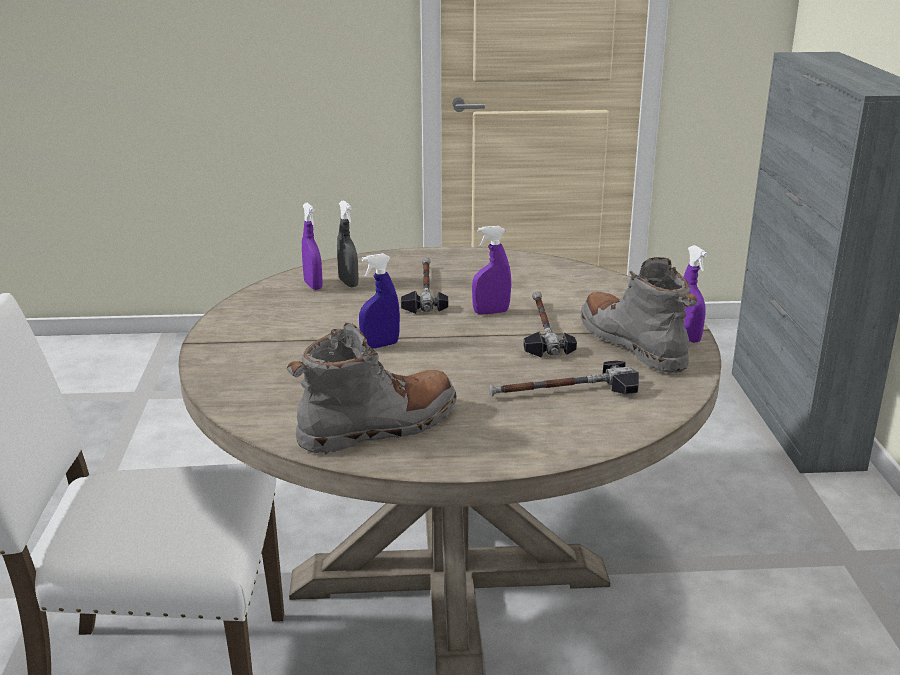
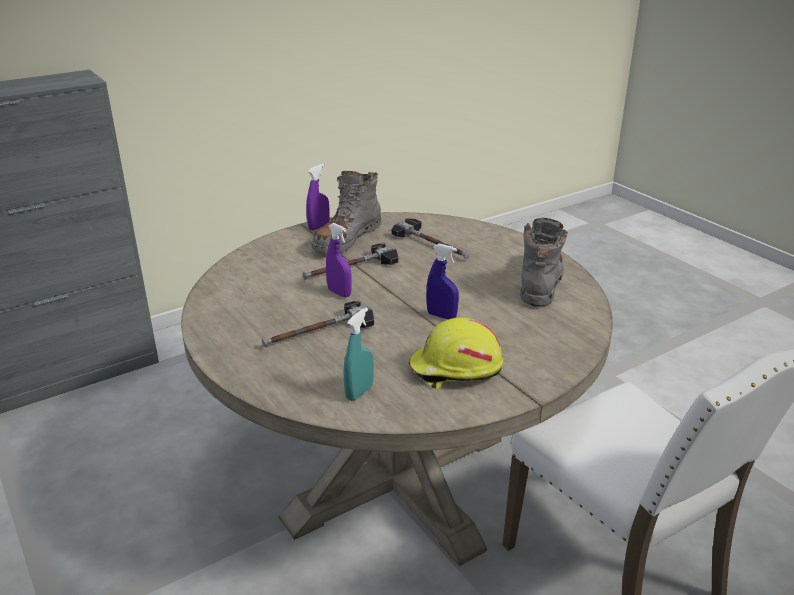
camera: 120 degrees left, 5 degrees up
(285, 325) = (455, 369): none -> yellow hard hat
(313, 285) = (359, 392): purple spray bottle -> turquoise spray bottle
(348, 283) = (336, 375): grey spray bottle -> none
(379, 427) = (540, 281): grey boot -> grey boot turned 75 degrees clockwise

